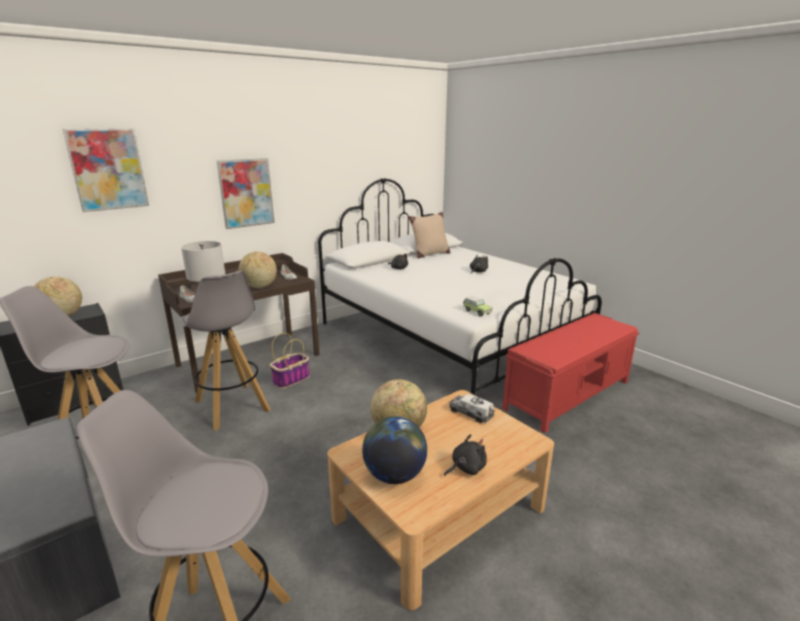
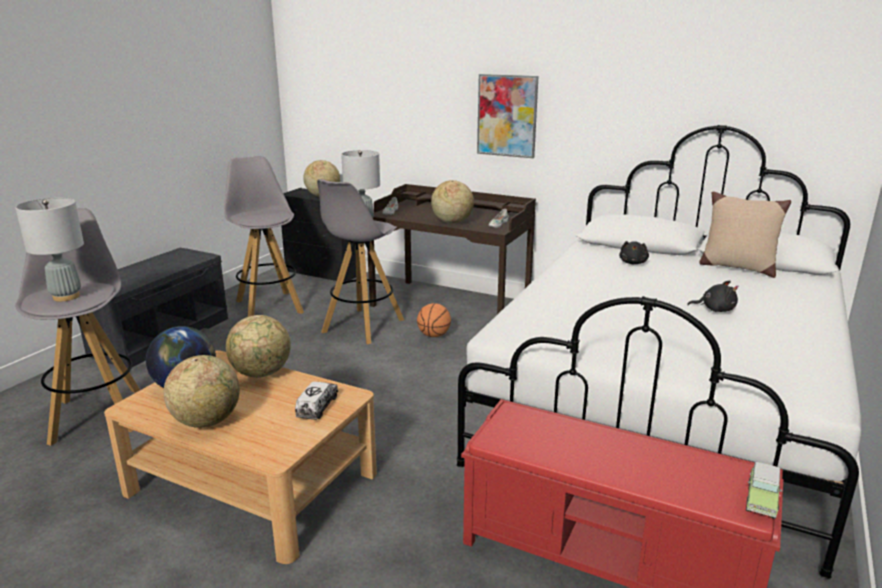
camera: 65 degrees right, 0 degrees up
(108, 169) = (385, 74): picture -> none
(214, 498) = (66, 296): none -> grey table lamp
(291, 379) = (434, 335): basket -> basketball
(466, 468) = (207, 421): black plush toy -> globe
(476, 312) = (527, 333): toy car -> toy car (761, 500)

